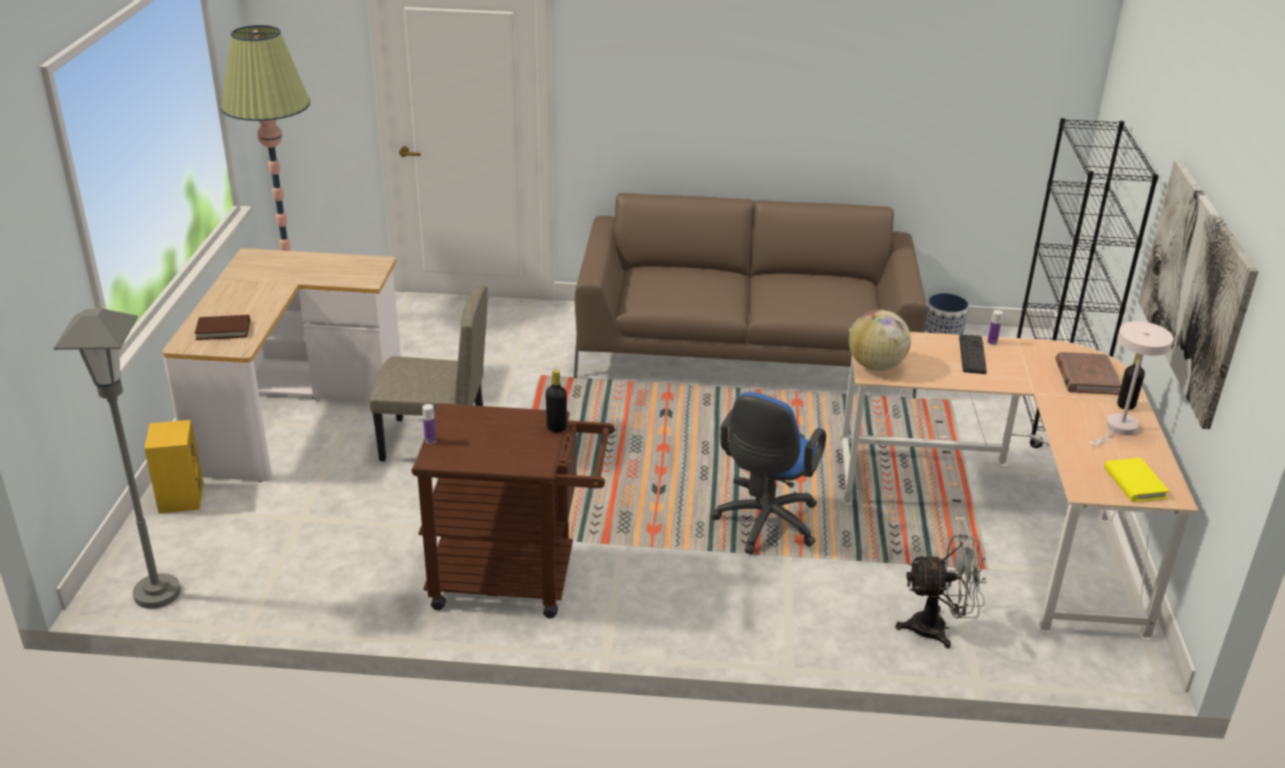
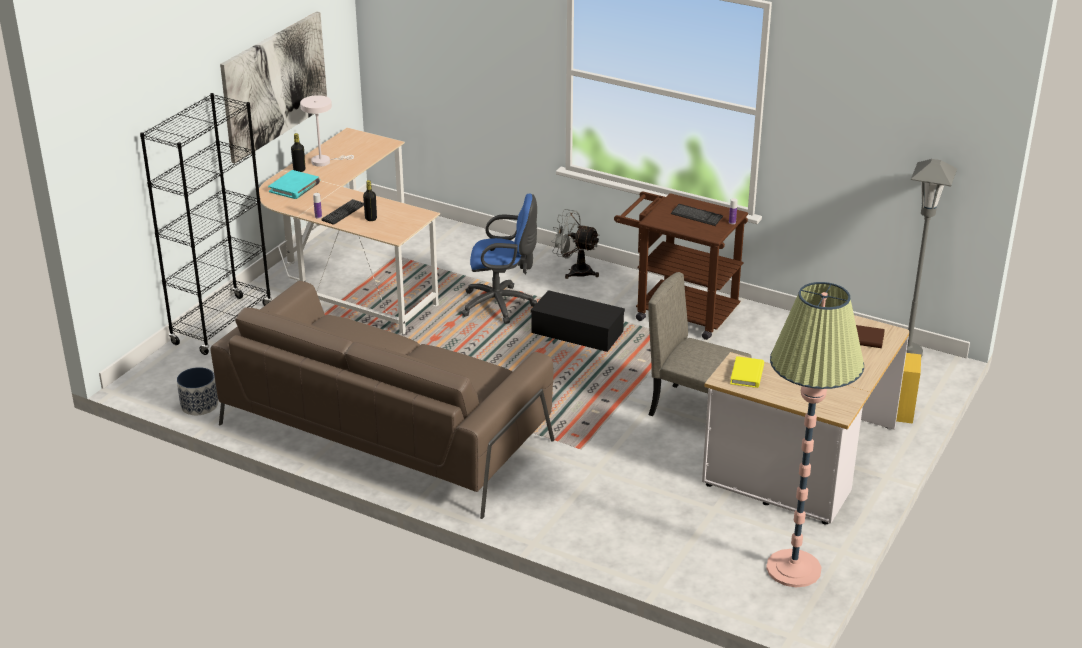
camera: 155 degrees left, 0 degrees up
(489, 440) = (696, 216): none -> keyboard
(556, 428) = (652, 213): black bottle -> black bottle (371, 218)
(633, 509) = (579, 332): none -> black storage box
(764, 525) = (501, 305): blue office chair -> blue office chair turned 45 degrees clockwise
(876, 366) = (414, 218): globe -> none
(938, 628) = (457, 240): grey fan -> grey fan (574, 271)
(1086, 377) = (294, 187): brown book -> turquoise book
(1134, 483) = (359, 141): yellow book -> yellow book (747, 374)

